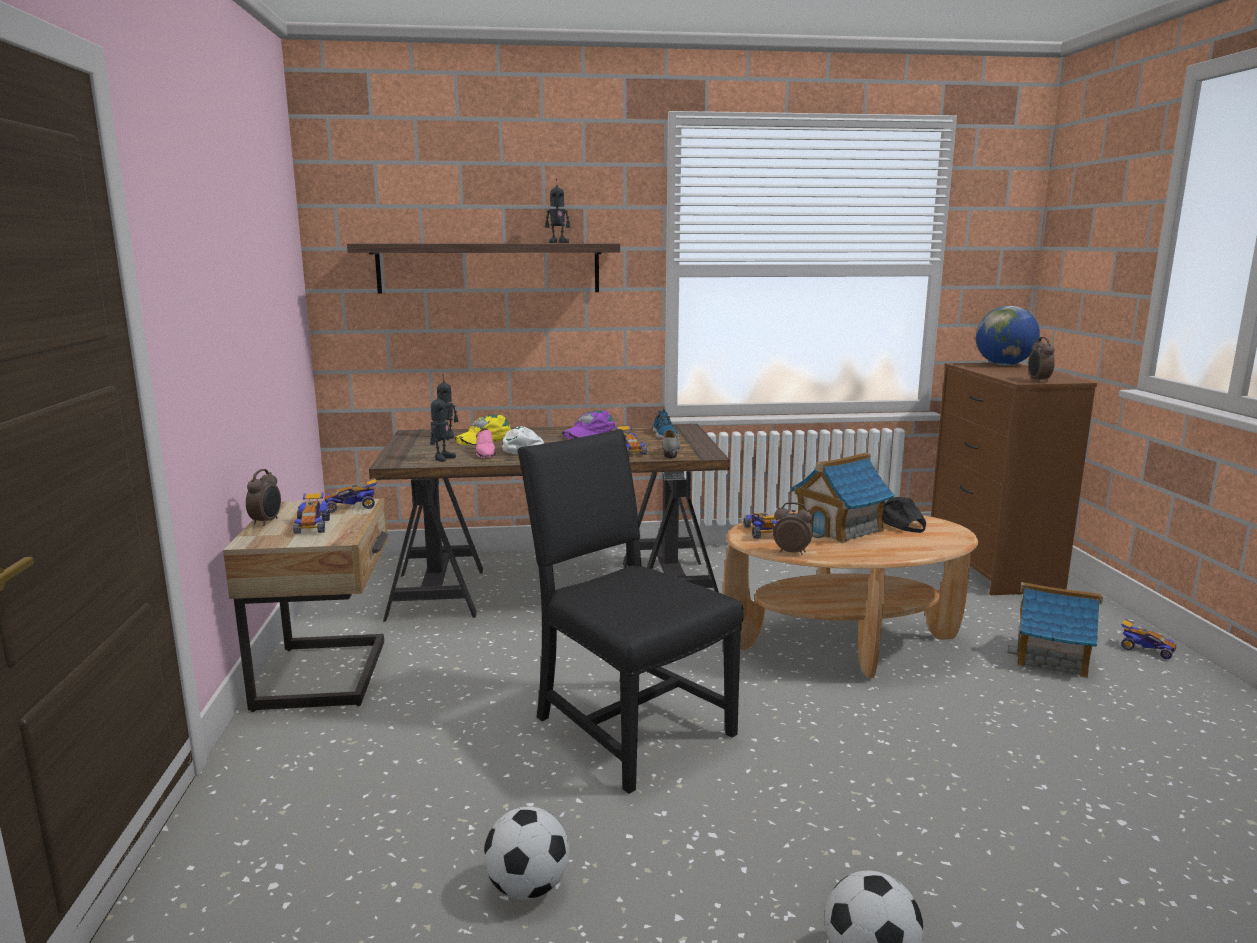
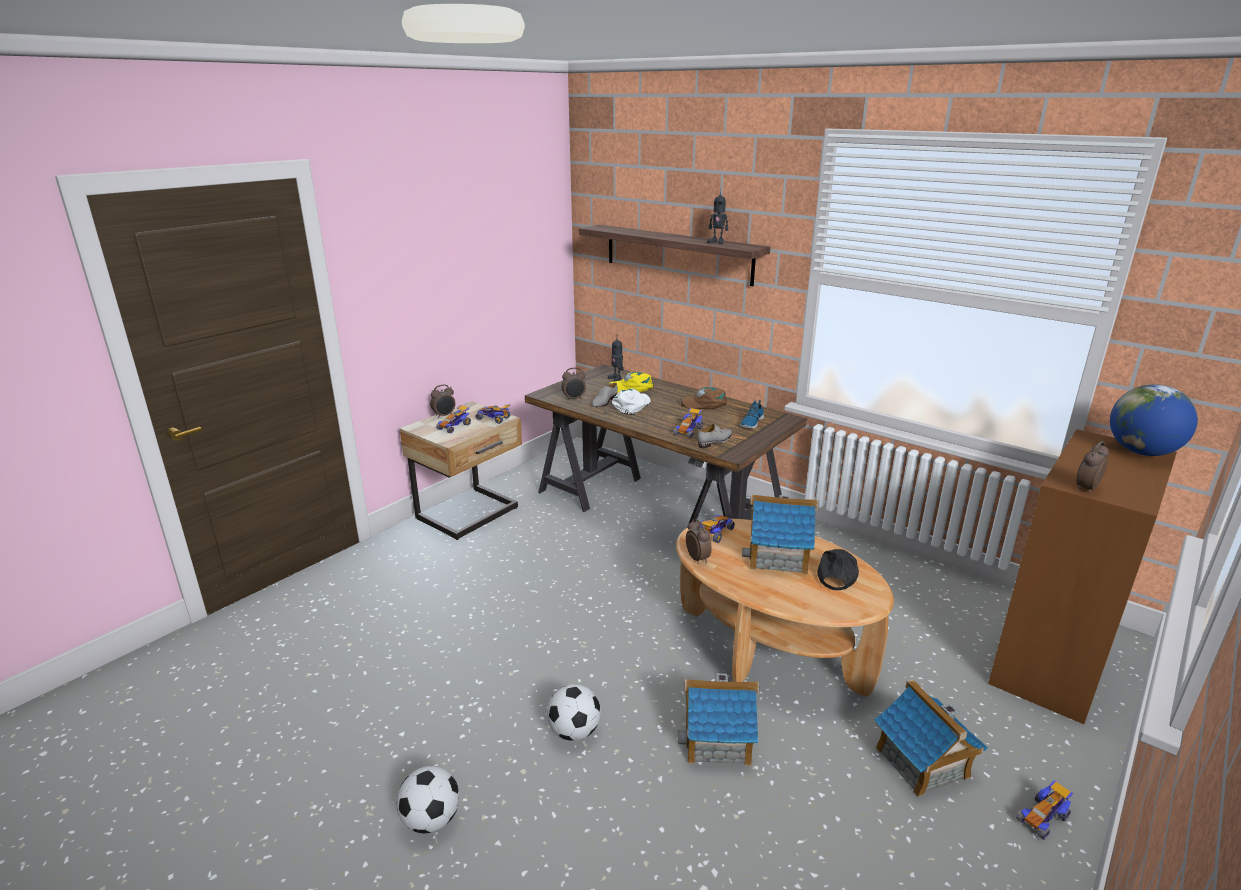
camera: 45 degrees right, 10 degrees up
(442, 458) = (574, 399): toy robot -> alarm clock
(485, 453) = (604, 402): pink shoe -> grey shoe
(528, 887) = (378, 675): football -> football (574, 731)
(589, 433) = (704, 404): purple cap -> brown cap
(626, 725) = (545, 623): black chair -> none
(933, 721) = (718, 739): none -> toy house
(1145, 649) = (1042, 818): toy car -> toy car turned 60 degrees clockwise

